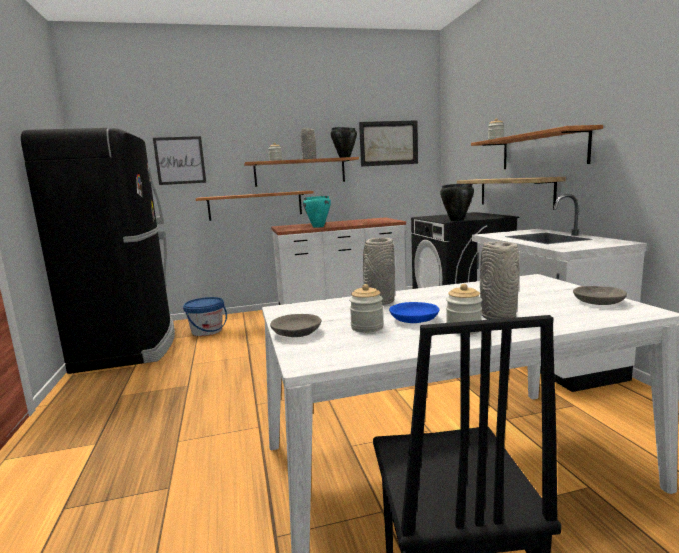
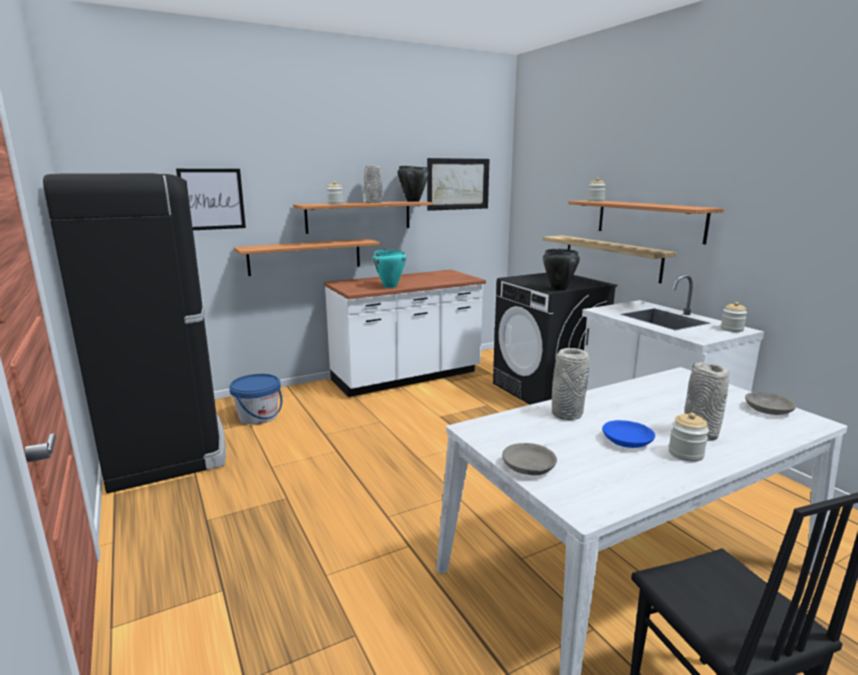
camera: 15 degrees left, 5 degrees up
(367, 327) = (592, 455): jar -> jar (731, 329)

